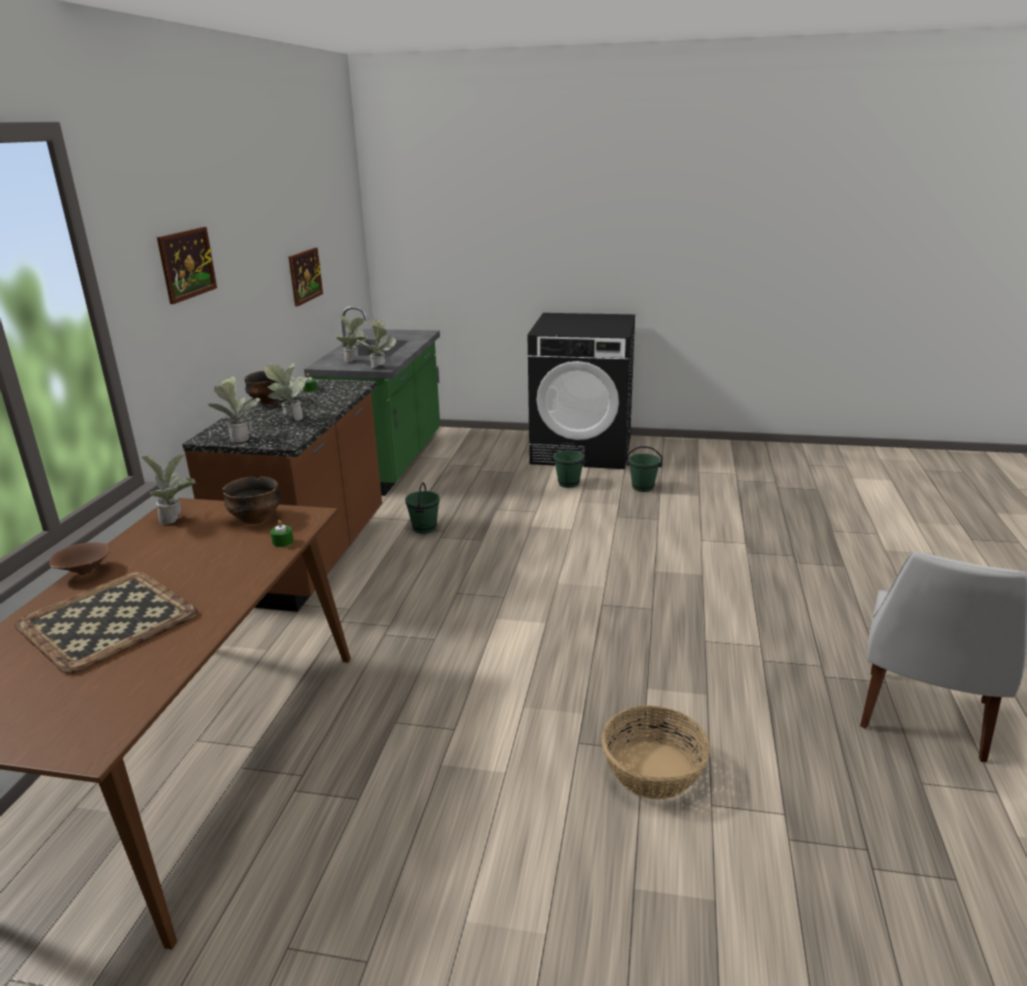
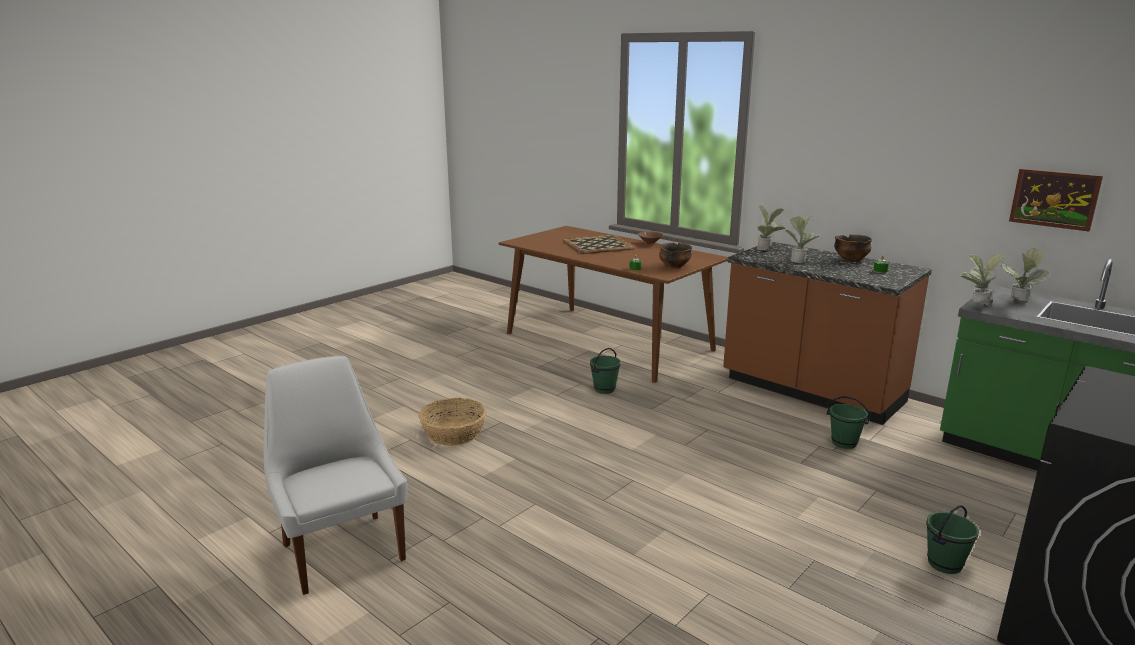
camera: 120 degrees right, 5 degrees down
(176, 518) = (694, 256): potted plant -> none
(187, 264) = (838, 132): picture -> none
(643, 487) = (907, 624): green bucket -> green bucket (605, 389)

